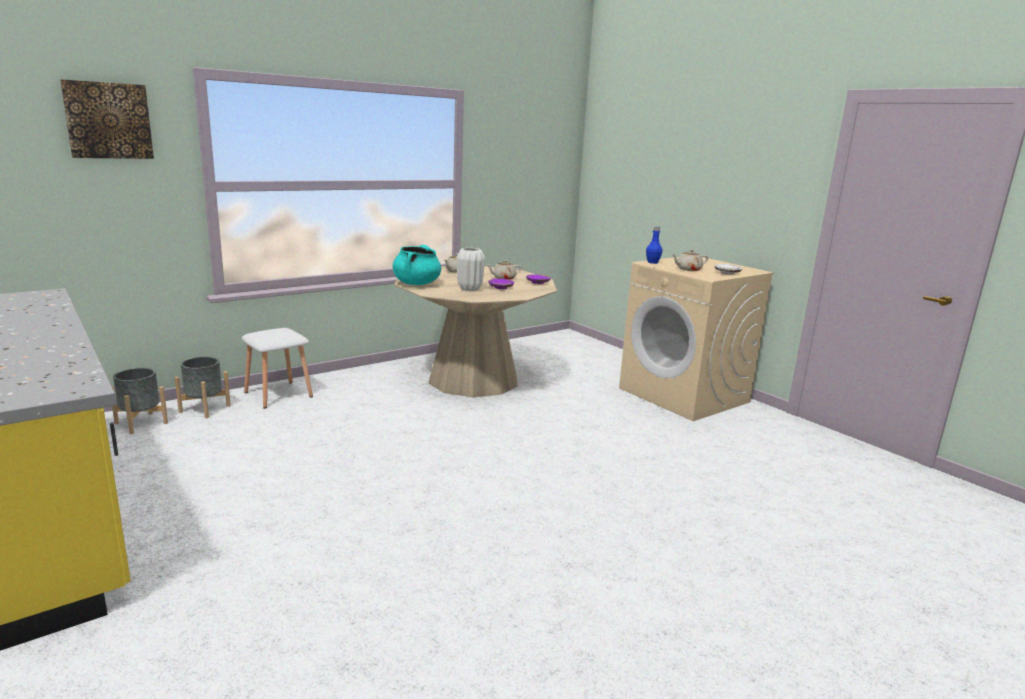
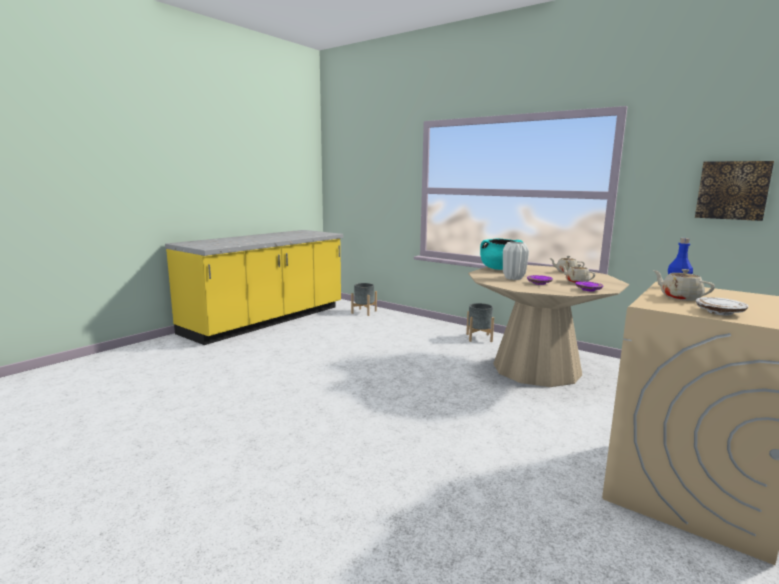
camera: 75 degrees right, 5 degrees down
(108, 120) = (386, 155): picture -> picture (732, 190)
(204, 409) = (391, 317): grey planter -> grey planter (479, 338)
(279, 394) = (428, 325): white stool -> none

